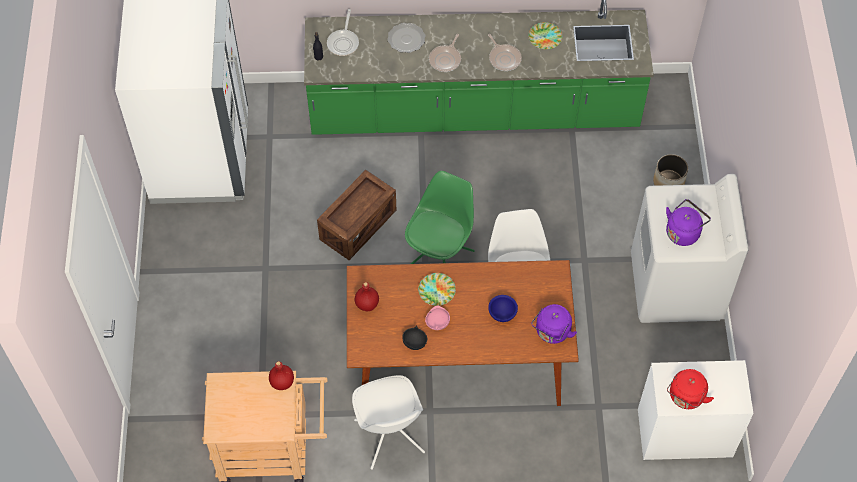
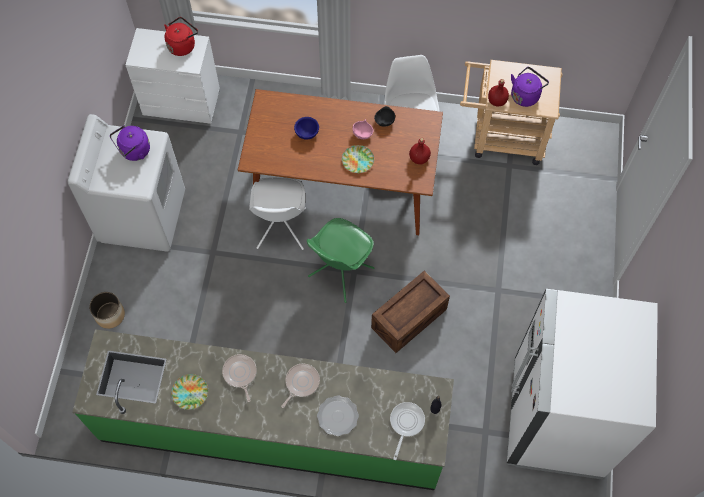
camera: 170 degrees left, 5 degrees up
(552, 333) = (270, 112): purple kettle -> purple kettle (525, 95)

